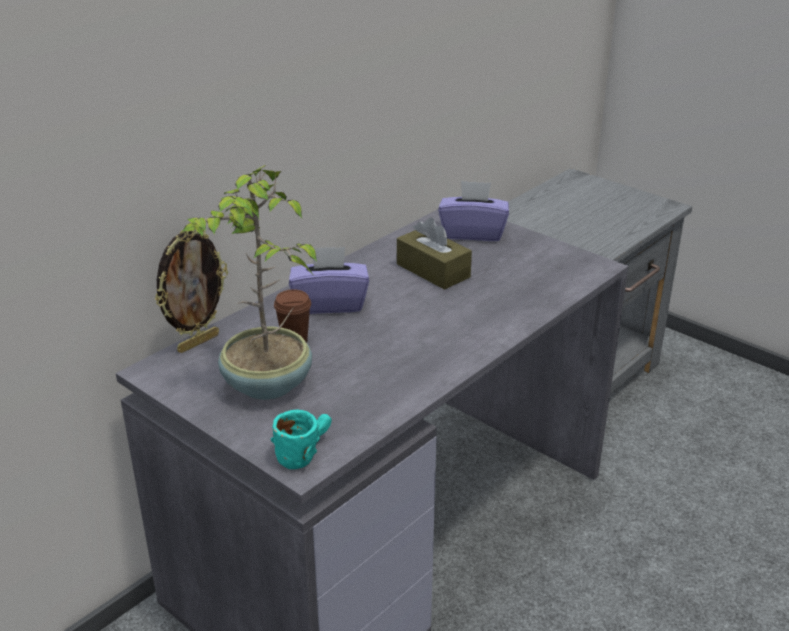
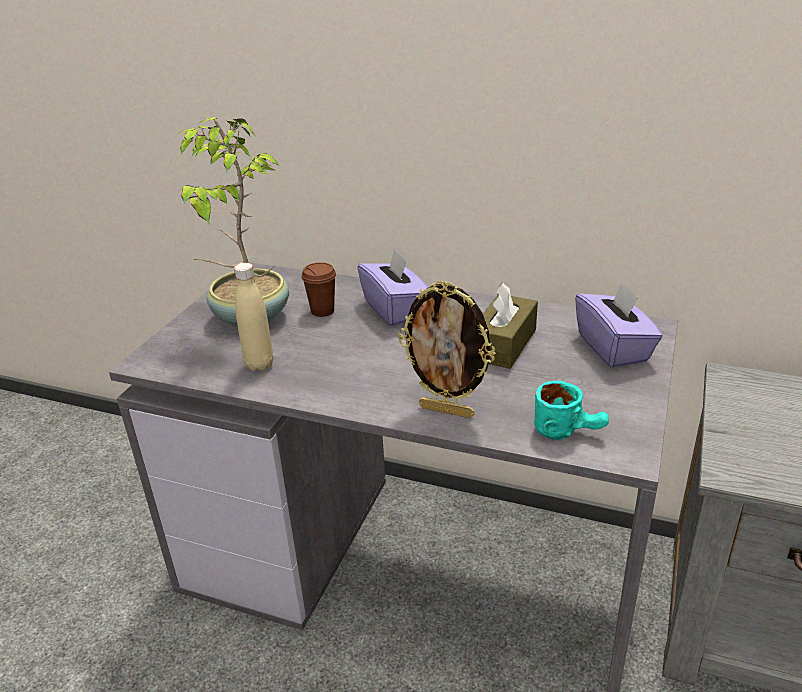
camera: 70 degrees right, 0 degrees up
(198, 342) = (297, 275): picture frame -> picture frame (447, 410)
(303, 451) = (165, 357): turquoise mug -> turquoise mug (569, 430)
(369, 392) = (259, 365): none -> beige bottle

